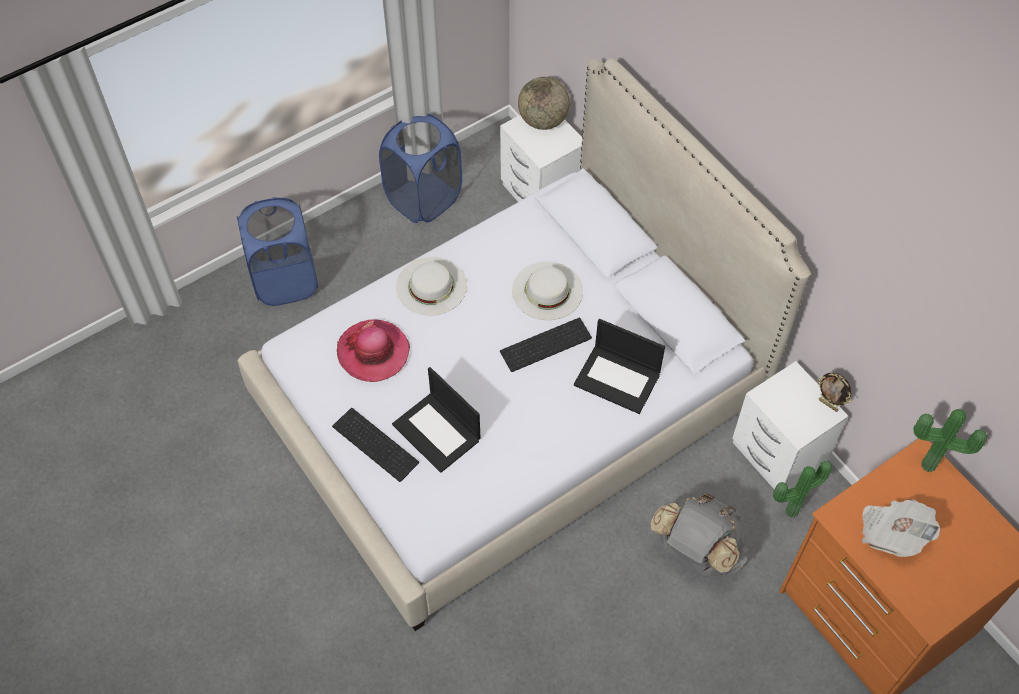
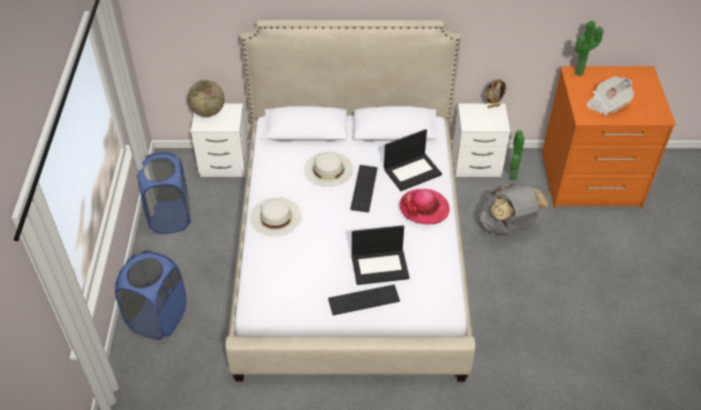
camera: 55 degrees left, 10 degrees down
(373, 352) = (298, 267): hat -> hat (424, 208)

